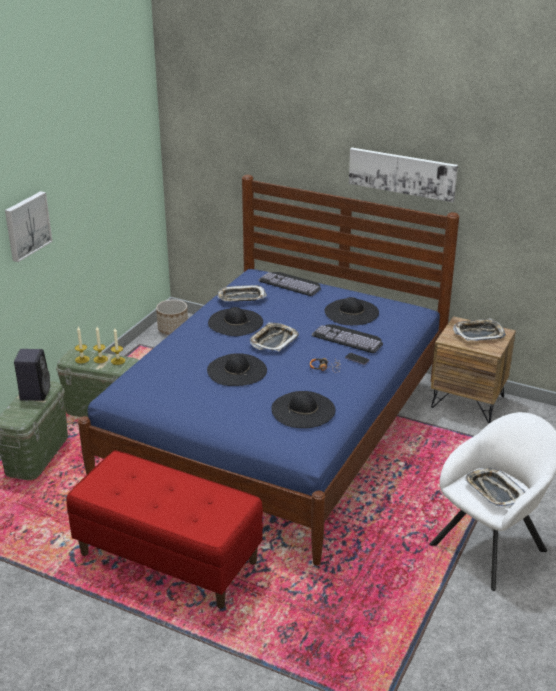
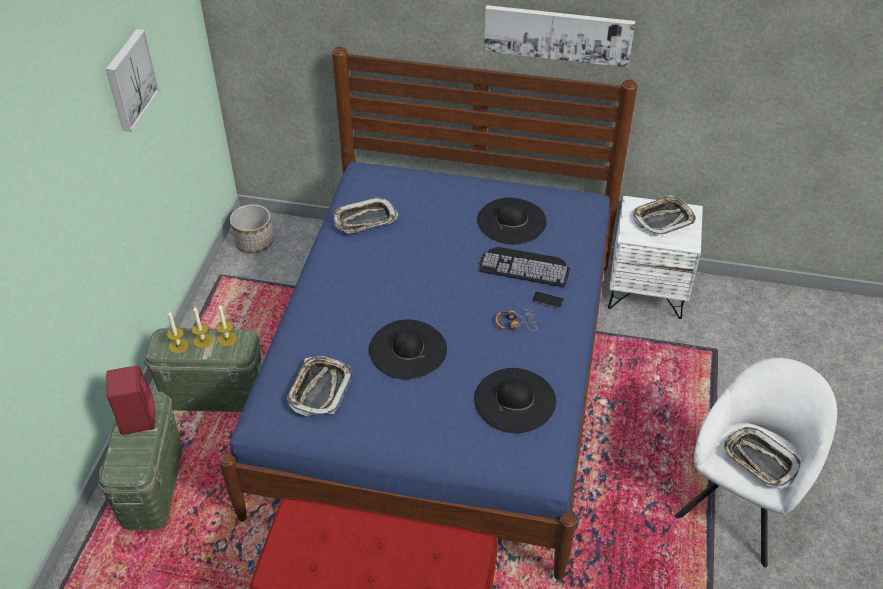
camera: 15 degrees left, 15 degrees up
(26, 225) = (76, 204): picture -> picture (129, 79)
(35, 393) = (137, 417): black speaker -> red speaker
(235, 322) = (374, 265): black hat -> none
(273, 341) = (434, 289): tray -> tray (320, 389)
(292, 283) = (419, 183): keyboard -> none
(468, 402) = (646, 291): brown nightstand -> white nightstand

